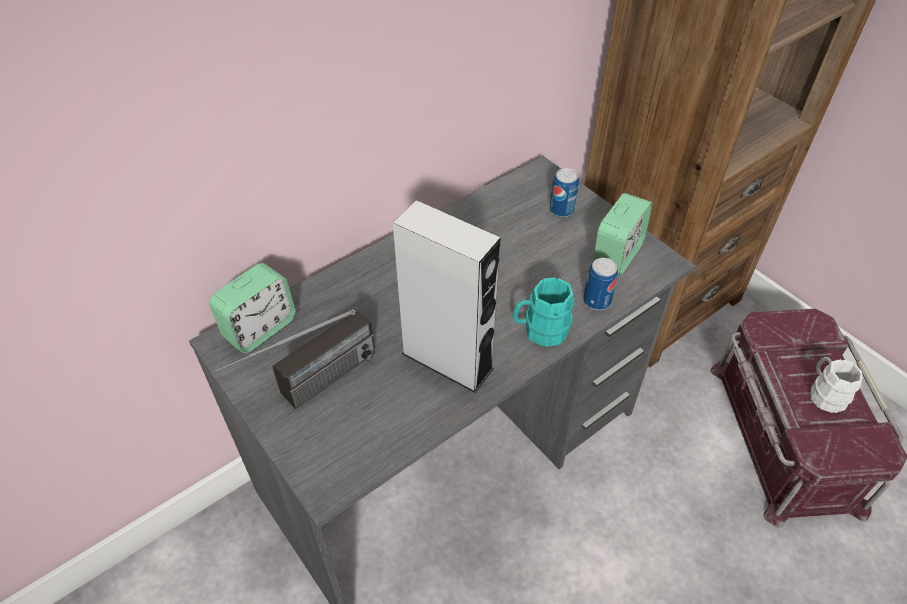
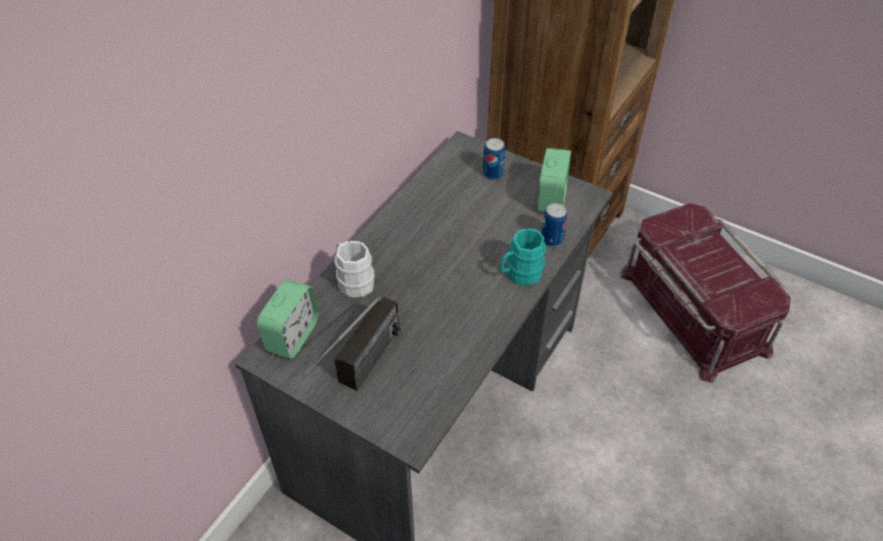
camera: 20 degrees left, 0 degrees up
(447, 361) = (459, 317): grey speaker -> none
(824, 394) = (718, 268): white mug -> white mug (353, 280)

